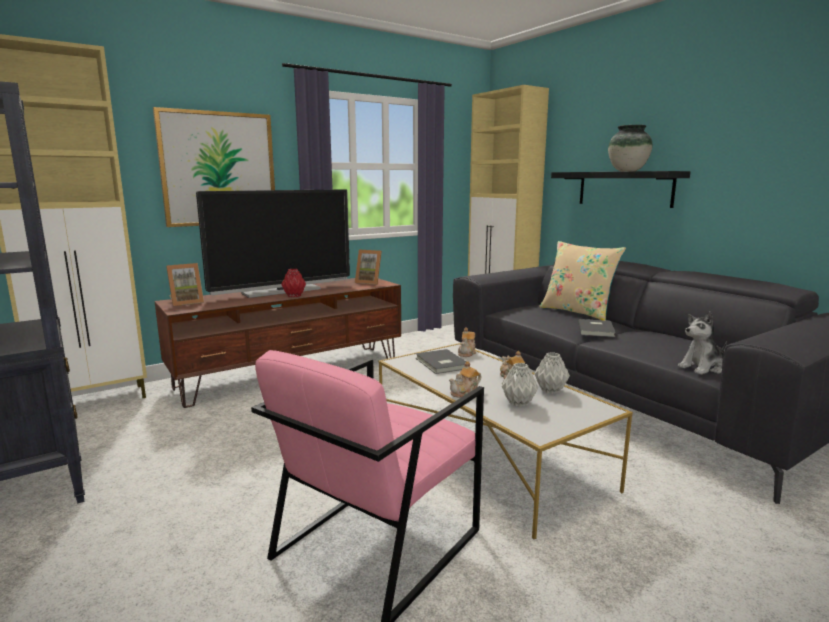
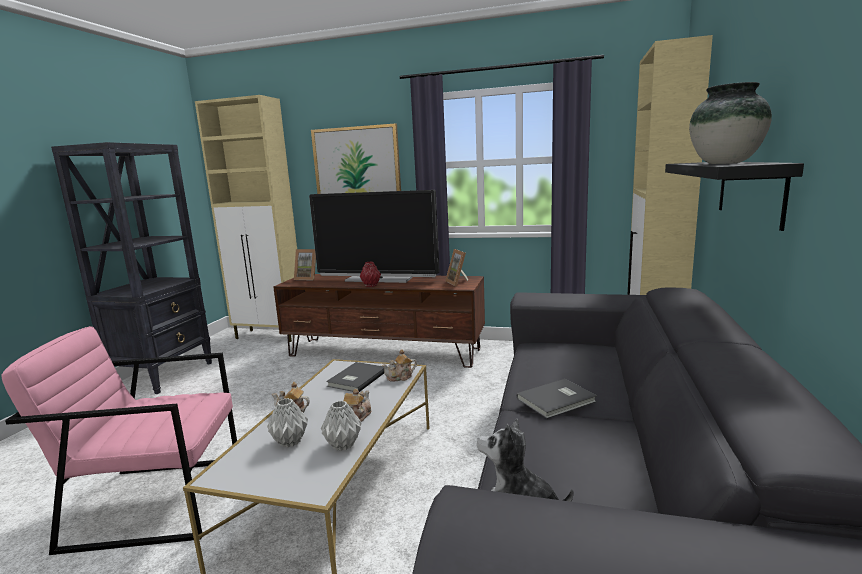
camera: 50 degrees right, 0 degrees up
(577, 312) = (616, 370): beige pillow -> none

